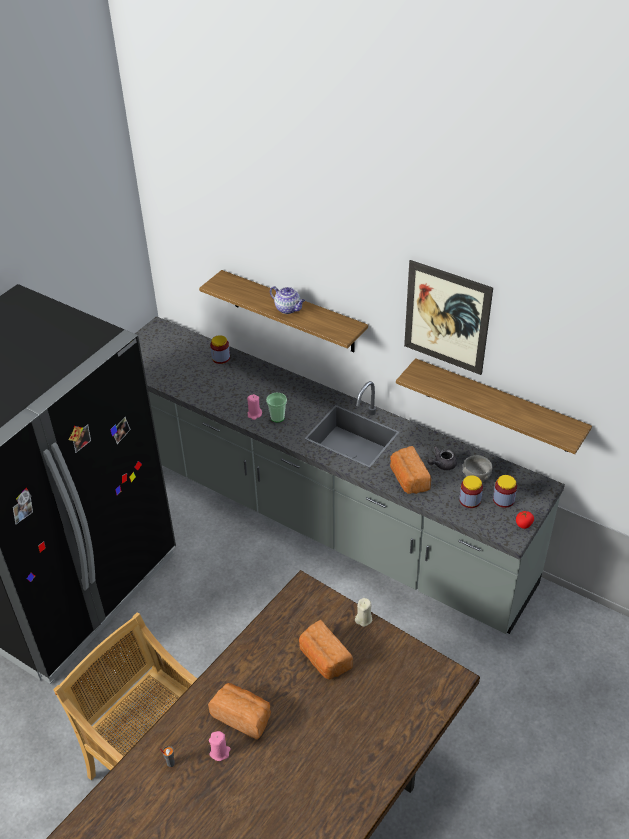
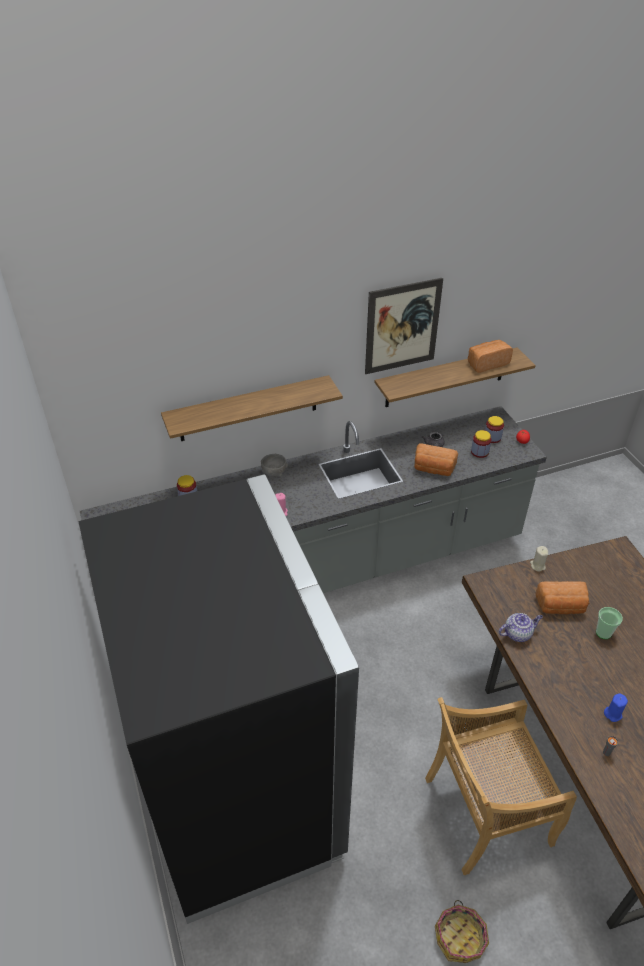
camera: 55 degrees left, 0 degrees up
(33, 801) = (460, 937): none -> basket
(220, 752) = (613, 714): pink candle -> blue candle
(243, 716) = (586, 682): bread -> bread (486, 363)
(277, 417) = (299, 501): cup -> cup (603, 633)
(288, 309) = (262, 402): teapot -> teapot (518, 633)
(476, 476) = (460, 437): grey bowl -> grey bowl (274, 472)

